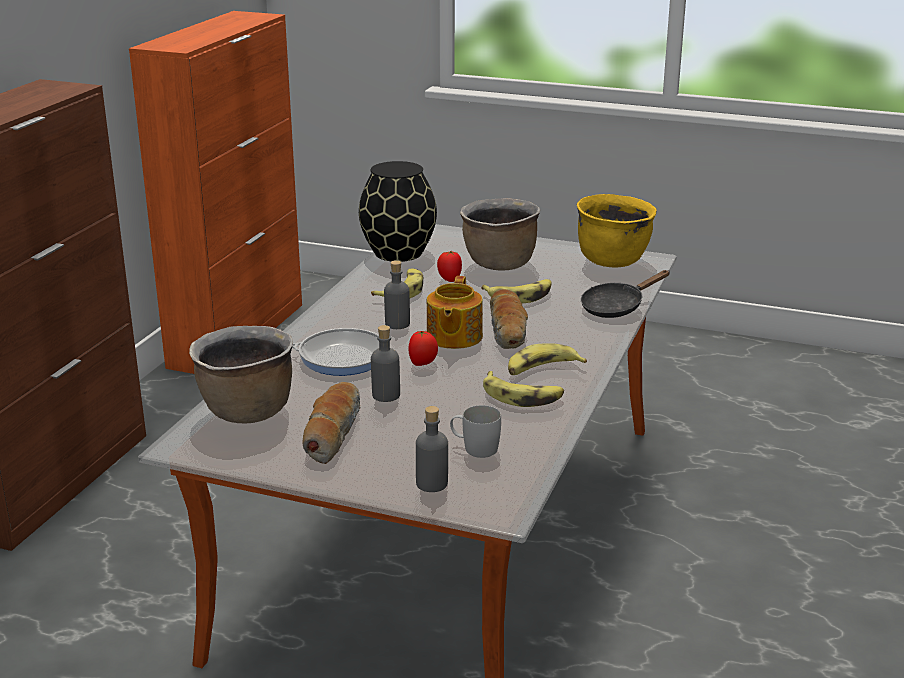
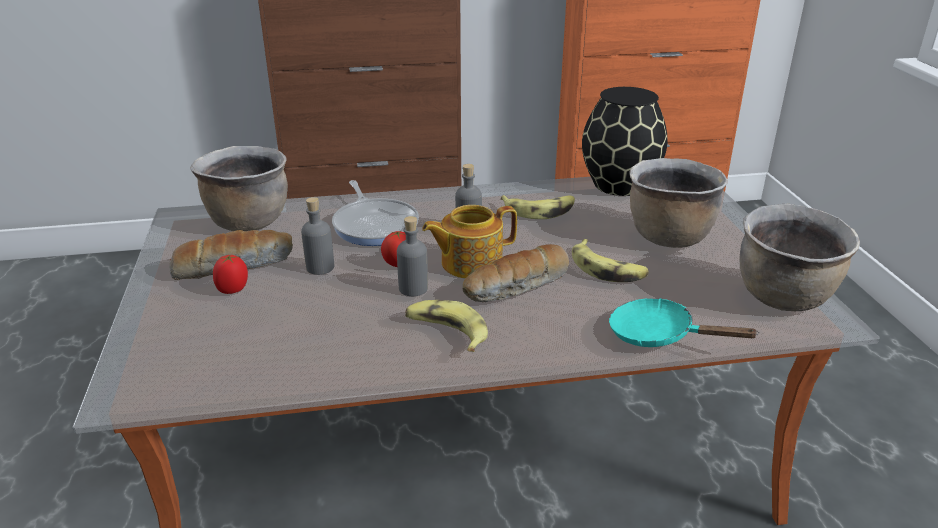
camera: 60 degrees right, 5 degrees up
(432, 483) = (160, 341): grey bottle -> grey bottle (413, 288)
(449, 280) = (595, 224): tomato -> tomato (233, 289)
(474, 448) = (243, 343): white mug -> none
(522, 396) = (373, 338): banana -> none
(613, 261) = (784, 297): yellow cooking pot -> brown cooking pot
(616, 307) = (659, 335): black frying pan -> turquoise frying pan

